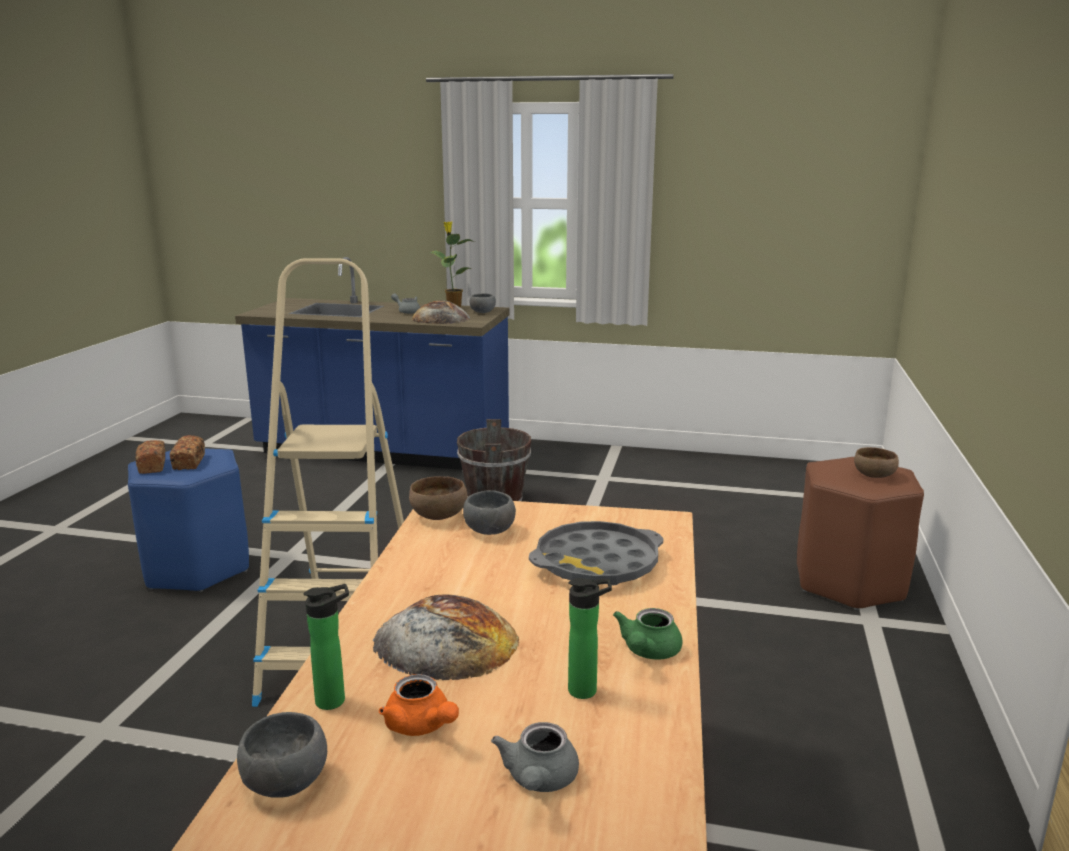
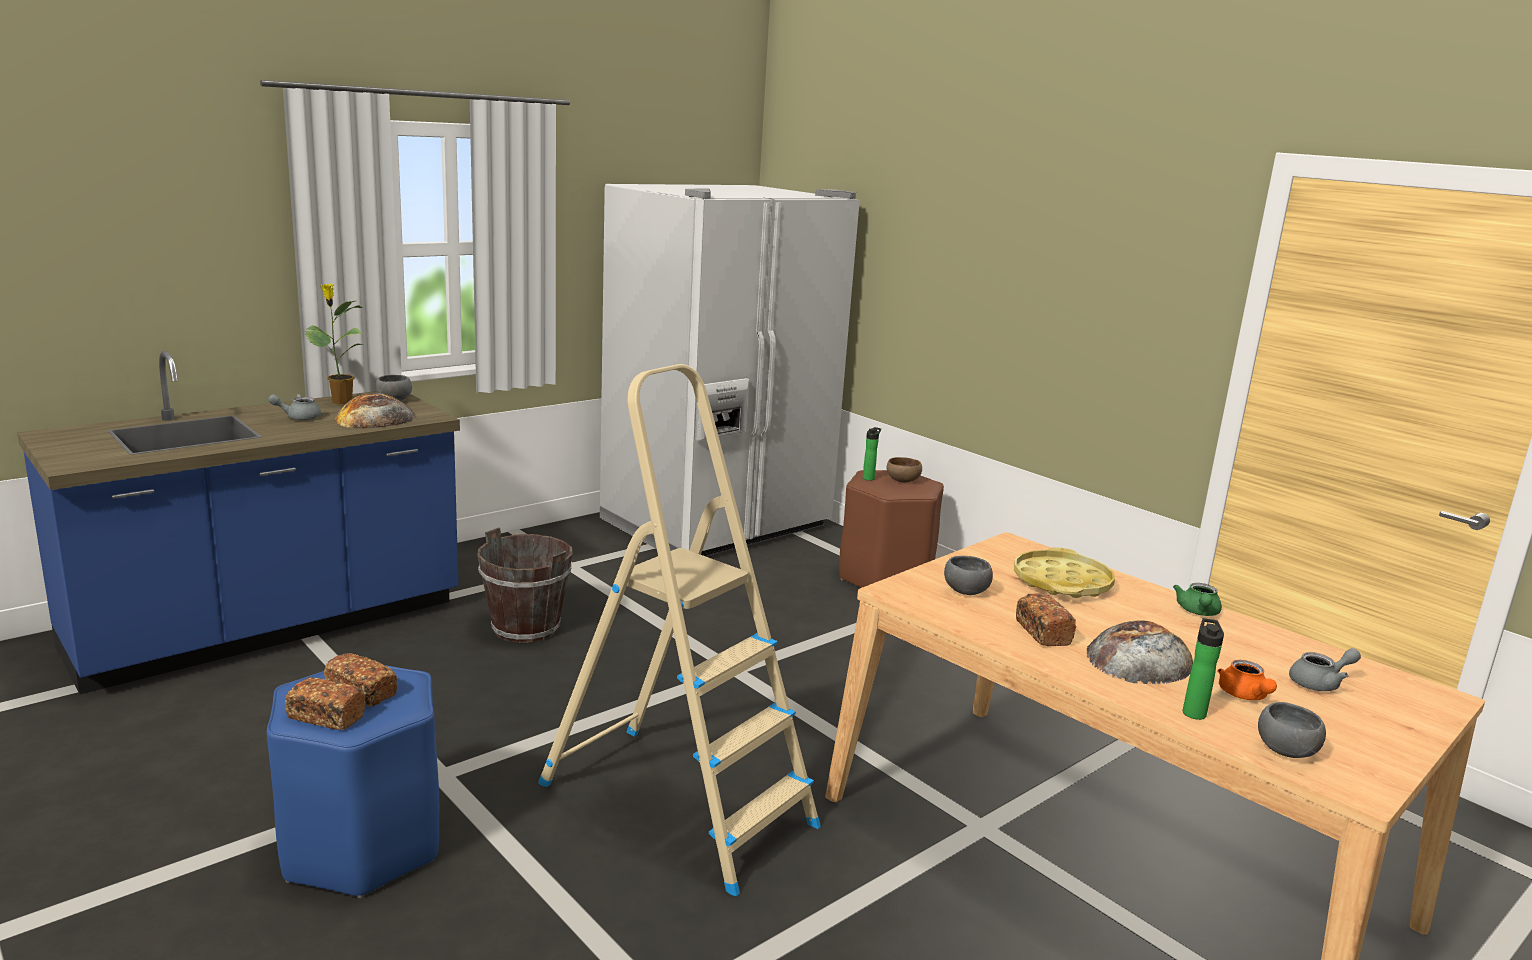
camera: 55 degrees left, 0 degrees up
(421, 726) = (1244, 696): orange teapot -> orange teapot turned 90 degrees clockwise
(438, 515) = (911, 597): brown bowl -> none
(442, 582) = (1042, 632): none -> bread
(538, 780) = (1320, 684): grey teapot -> grey teapot turned 60 degrees counterclockwise
(587, 690) = (1232, 641): bottle -> bottle (869, 478)
(597, 563) = (1062, 582): grey tray -> yellow tray
(648, 652) = (1197, 612): green teapot -> green teapot turned 45 degrees clockwise
(781, 487) = (717, 523): none -> white fridge

